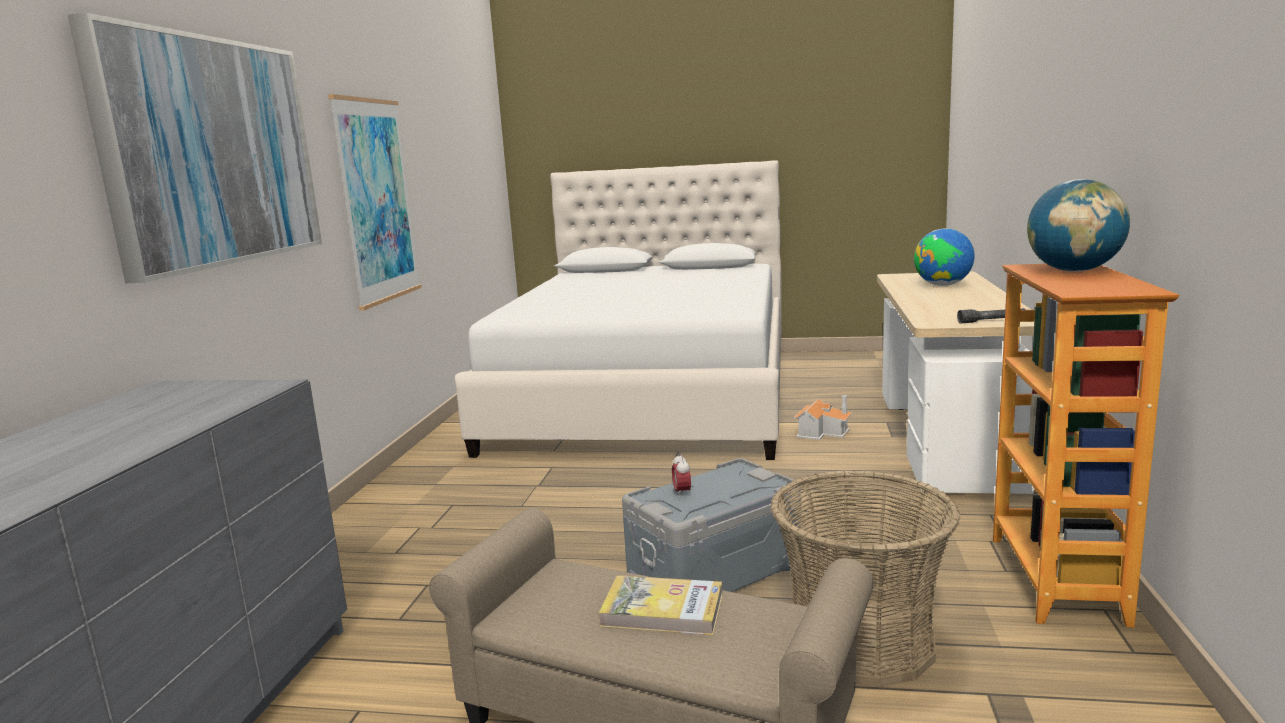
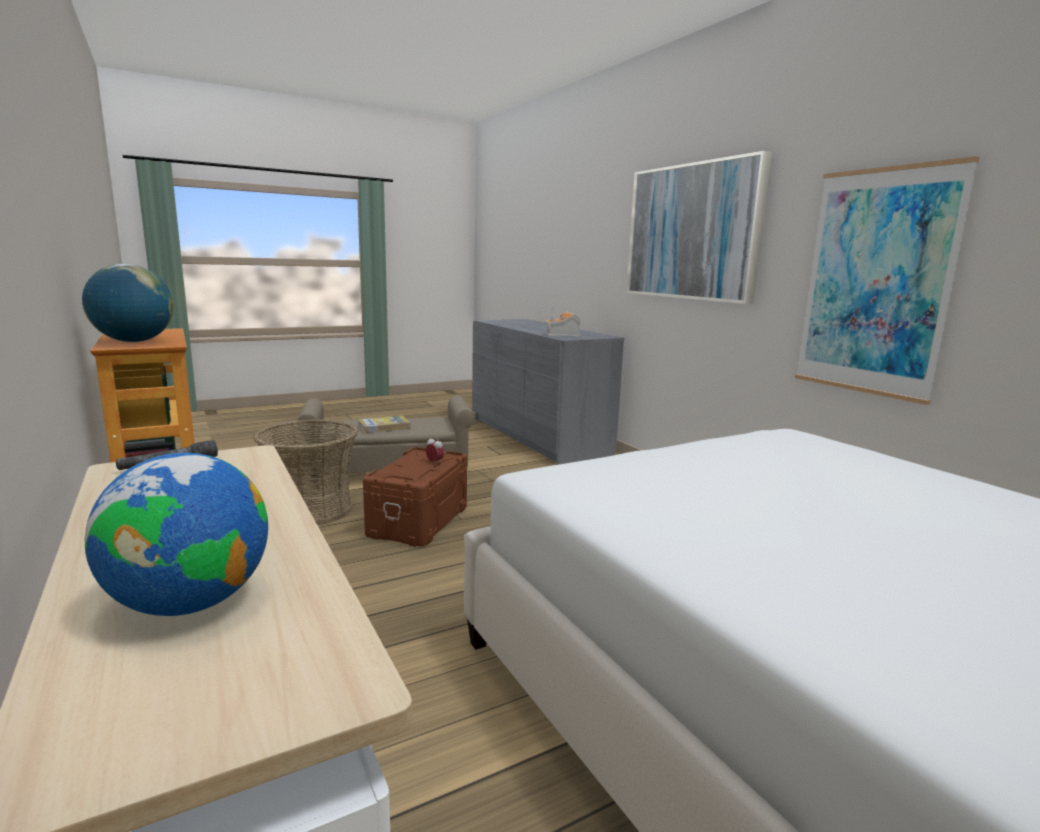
camera: 140 degrees right, 0 degrees up
(713, 571) = (420, 521): grey storage box -> brown storage box
(822, 432) = (452, 741): toy house -> toy house (563, 334)

